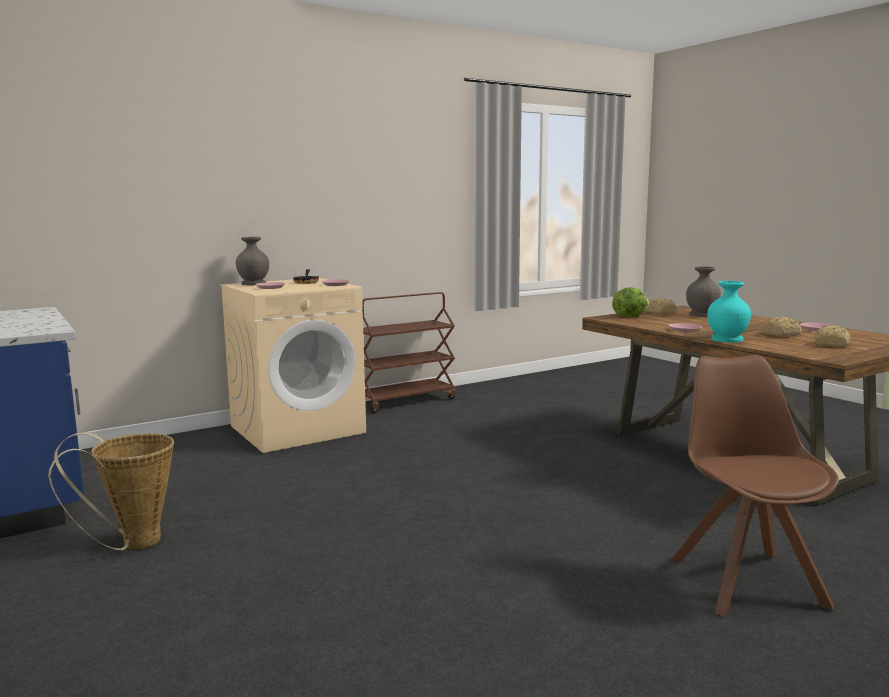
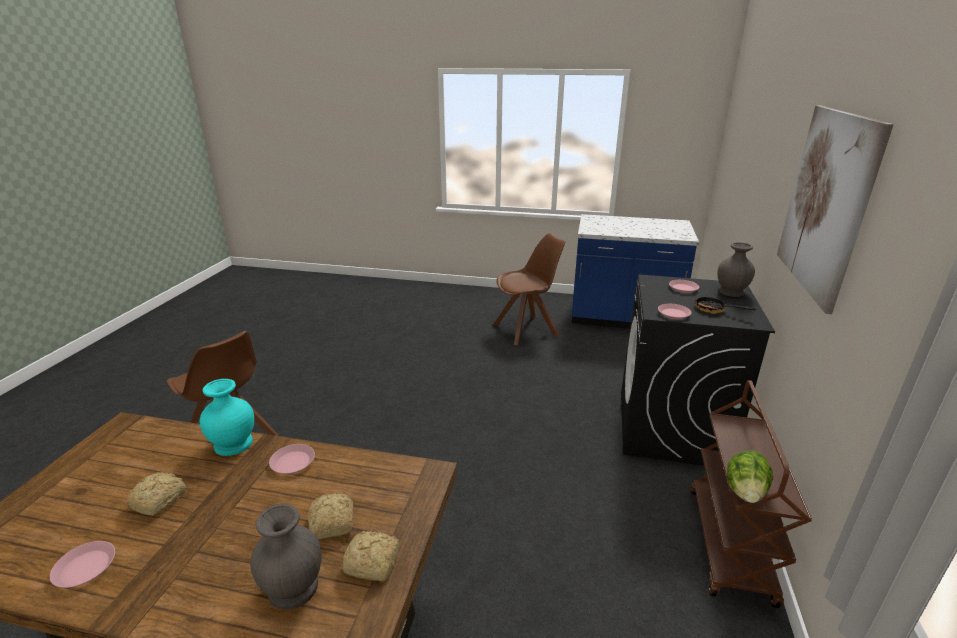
camera: 135 degrees right, 15 degrees up
(132, 543) = (527, 329): basket -> brown chair
(298, 429) = (672, 428): beige washing machine -> black washing machine
(326, 173) = (826, 203): none -> picture
(630, 316) = (399, 502): lettuce -> lettuce (745, 492)
(832, 344) = (101, 479): bread -> bread (331, 524)

